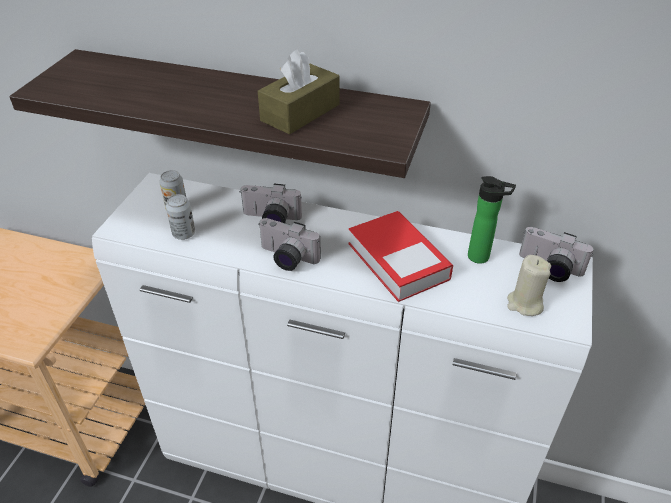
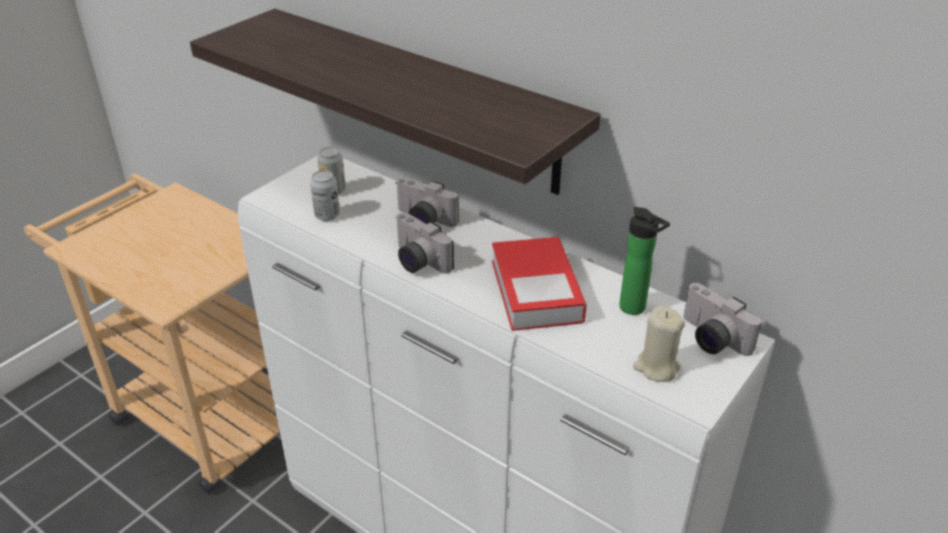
camera: 20 degrees right, 5 degrees down
(300, 112) = (451, 101): brown tissue box -> none

